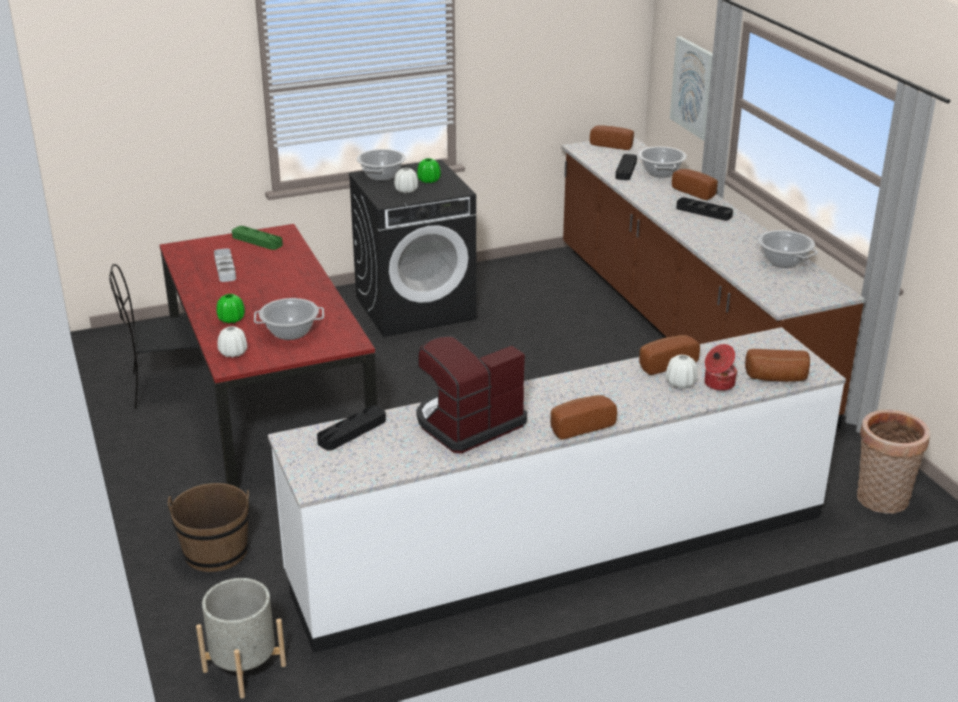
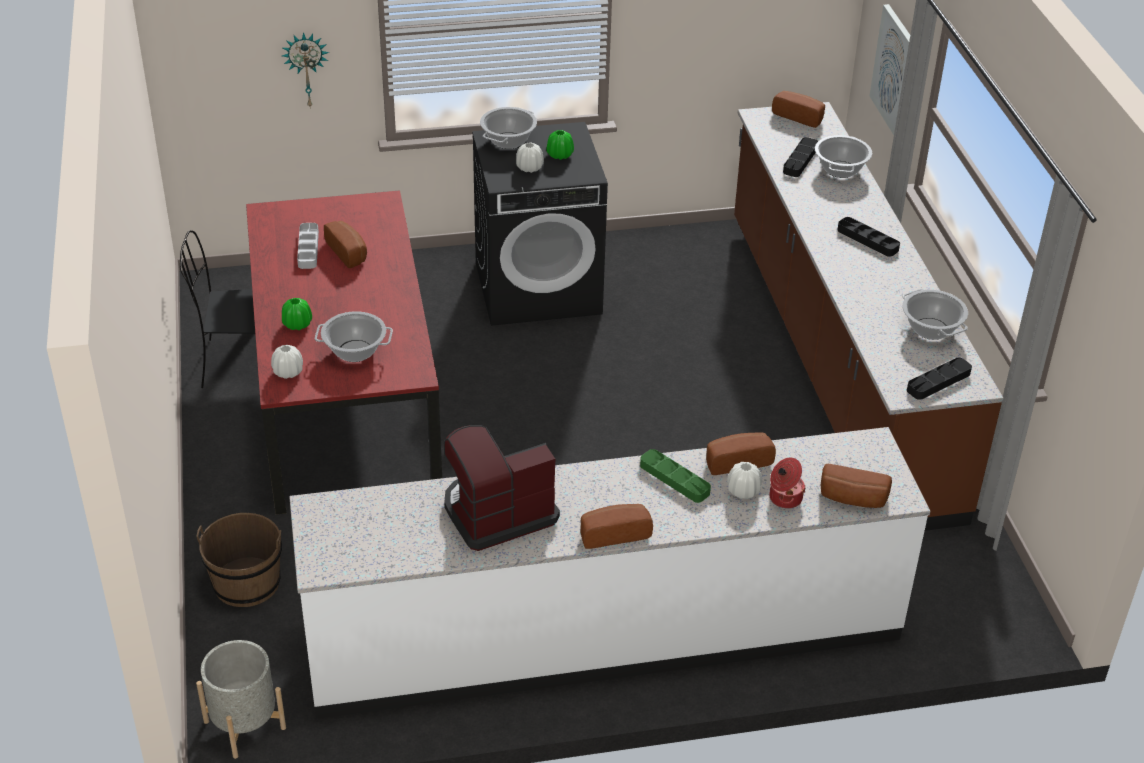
camera: 10 degrees right, 10 degrees up
(201, 127) = (306, 69): none -> wall clock
(257, 241) = (353, 212): green tray -> green tray (674, 479)
(352, 431) = (375, 505): black tray -> black tray (938, 382)
(696, 192) = (870, 206): bread -> bread (349, 252)
(881, 501) = (977, 630): basket -> none

